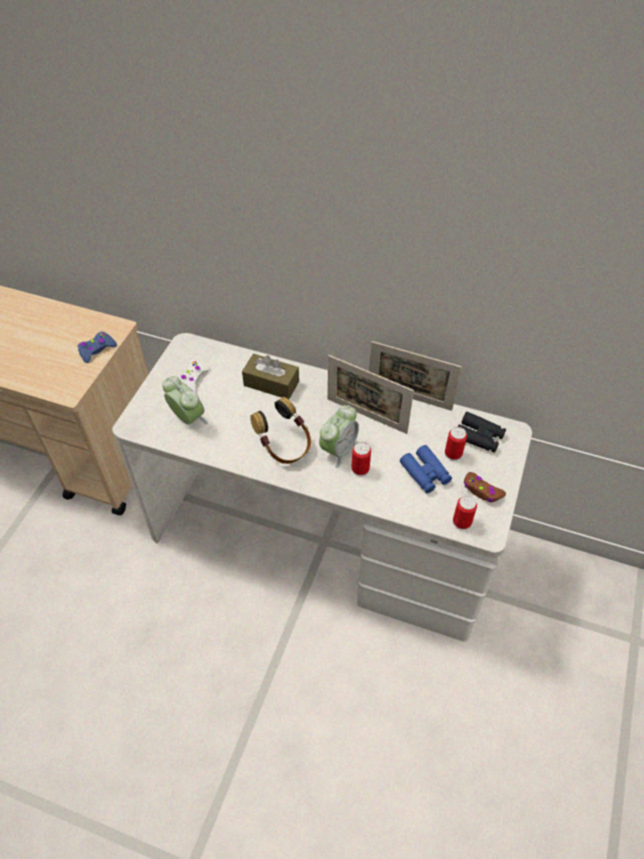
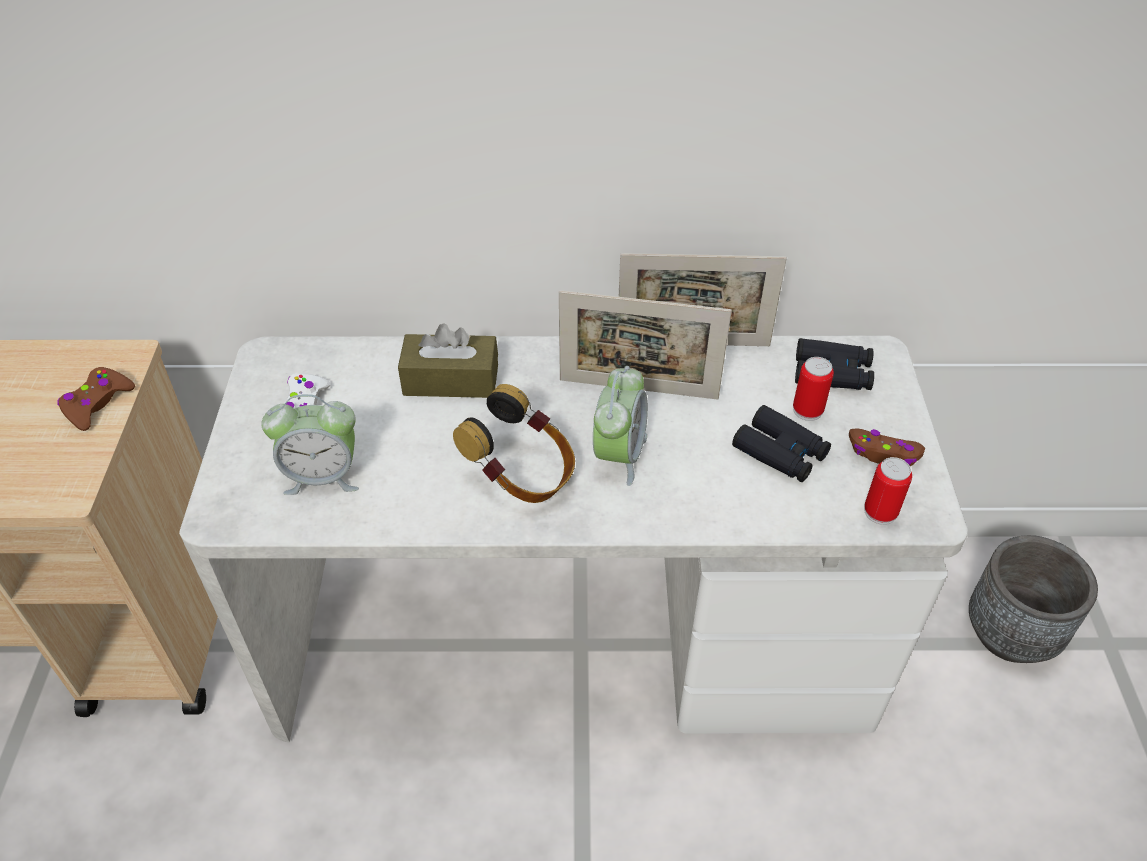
camera: 20 degrees left, 5 degrees down
(97, 350) = (97, 404): blue game controller -> brown game controller
(187, 418) = (323, 476): alarm clock -> alarm clock turned 150 degrees clockwise
(360, 469) = (671, 475): can -> none
(425, 473) = (780, 452): blue binoculars -> black binoculars
(575, 615) = (1010, 634): none -> grey planter

